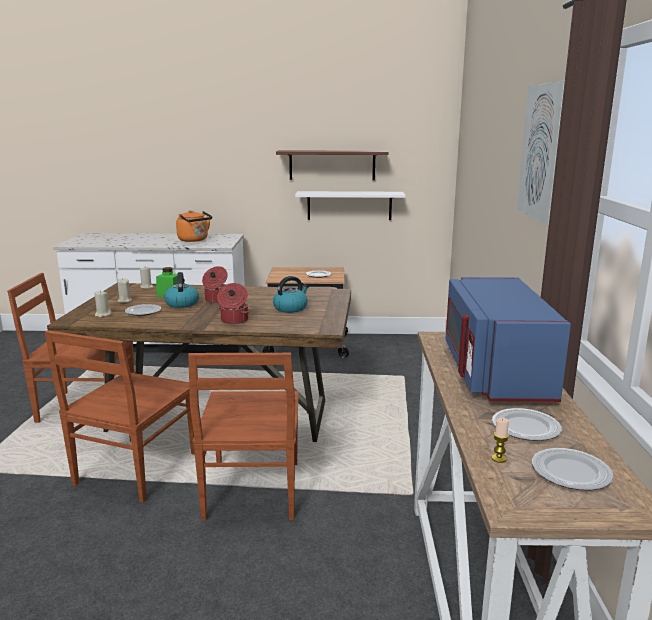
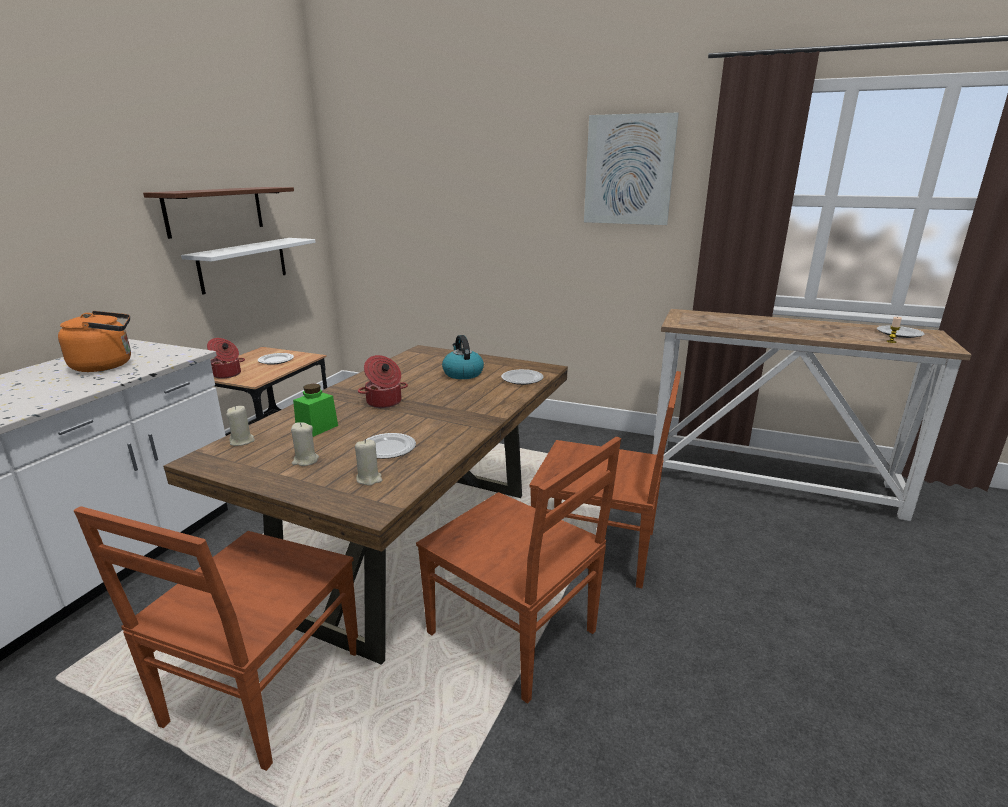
camera: 70 degrees left, 5 degrees up
(182, 303) = (375, 422): kettle -> none
(234, 320) = (484, 401): cooking pot -> cooking pot (227, 374)
(493, 372) = (755, 323): blue microwave -> none
(525, 428) = (845, 331): plate -> plate (522, 379)

